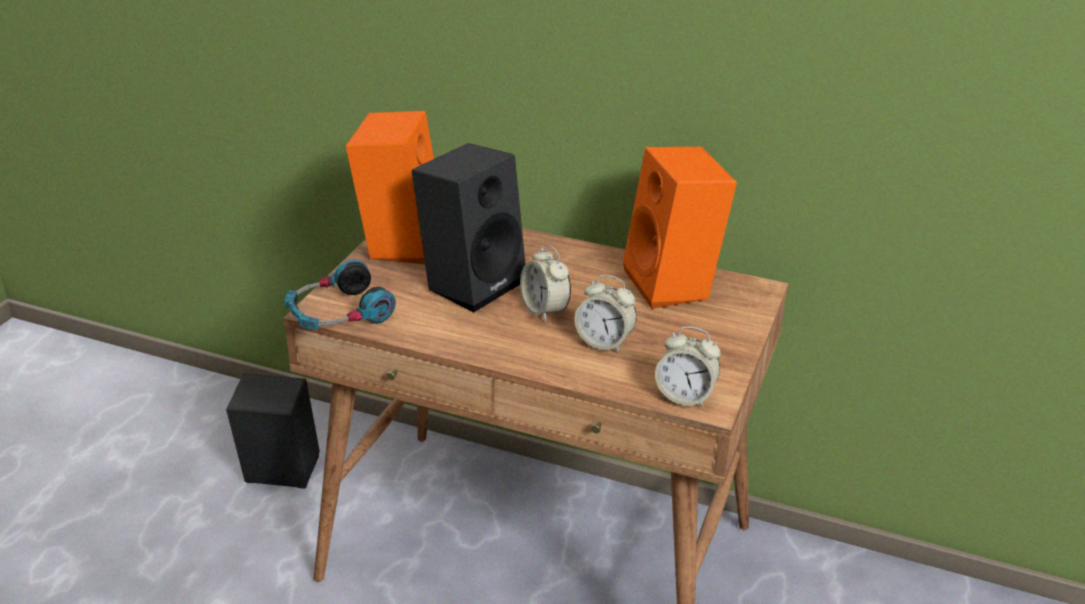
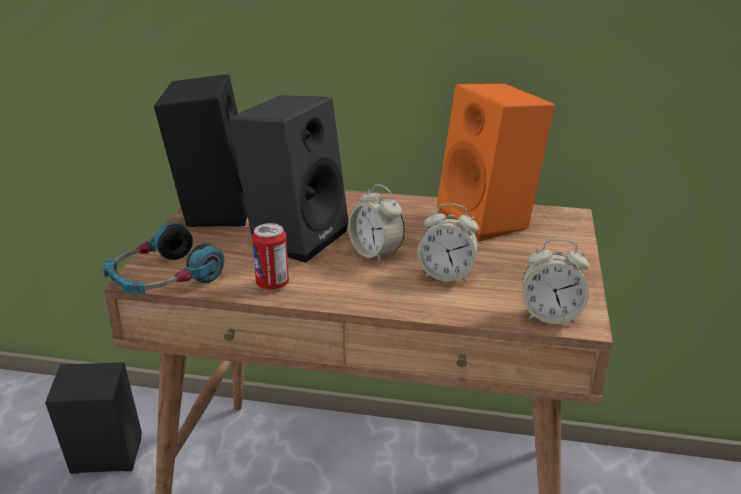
camera: 10 degrees left, 5 degrees down
(399, 242) = (212, 210): orange speaker -> black speaker
(436, 332) = (272, 284): none -> can

